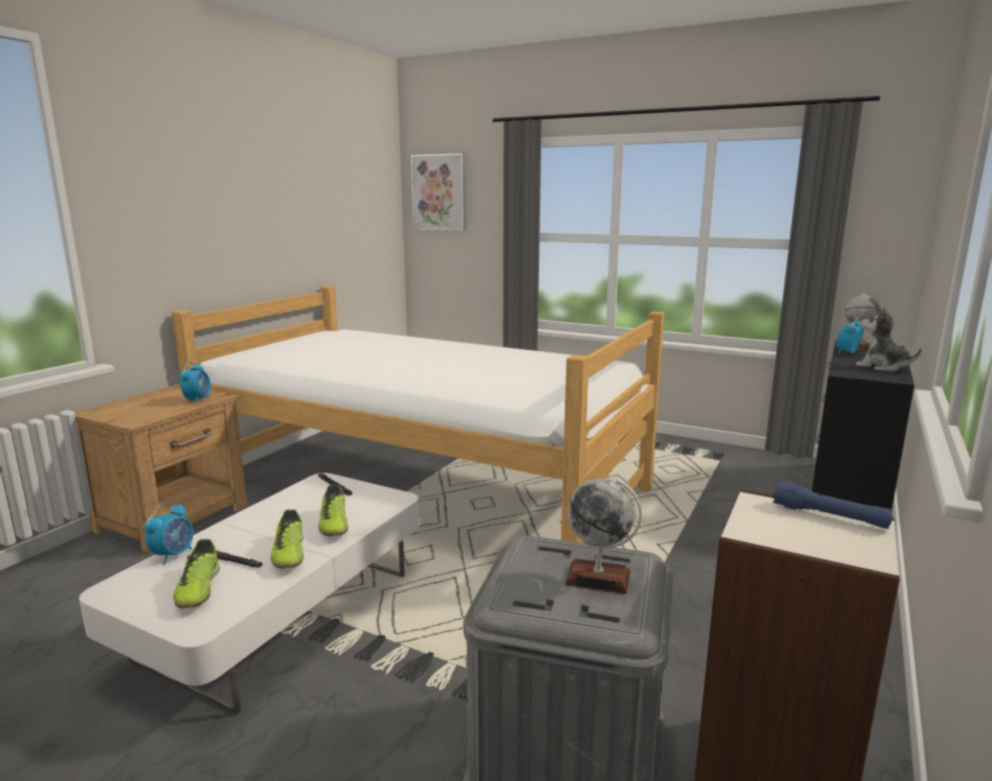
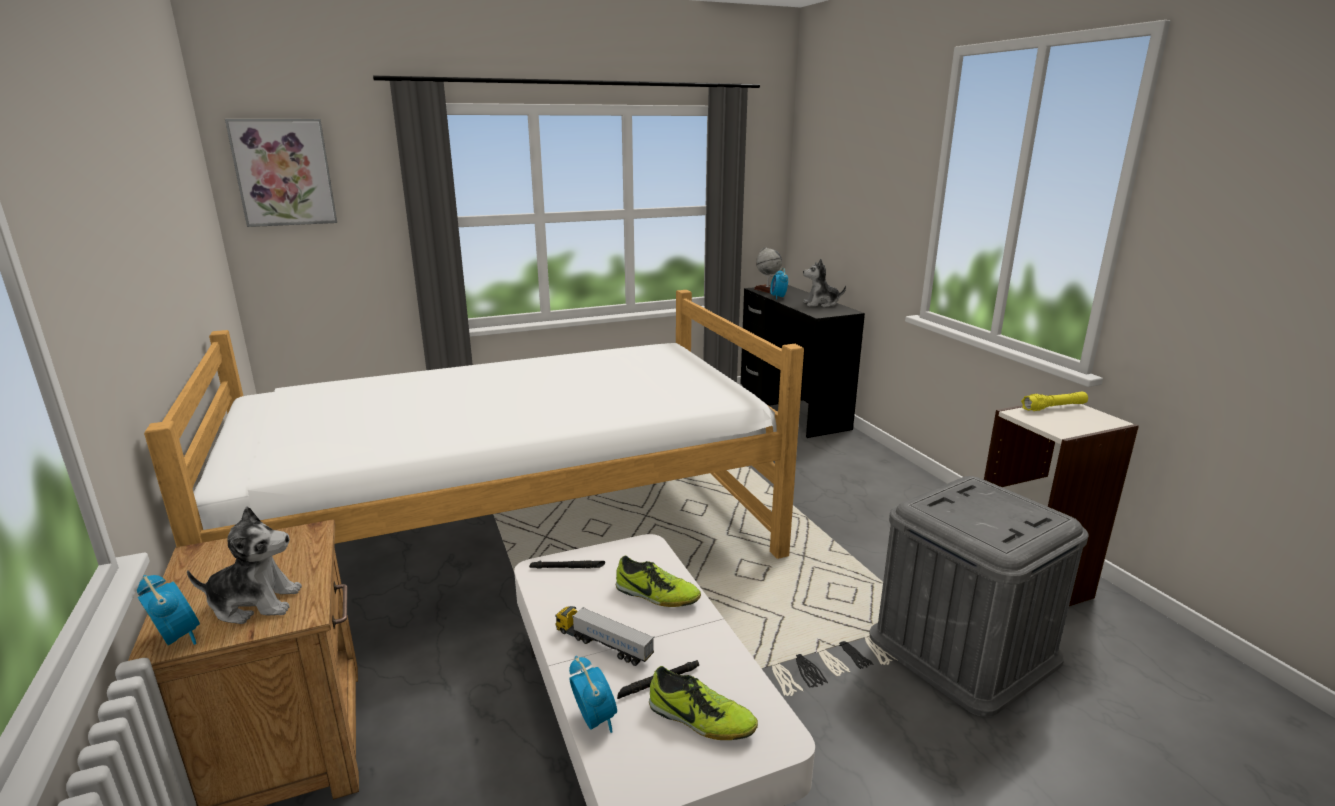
camera: 50 degrees left, 5 degrees up
(138, 412) = (255, 603): none -> plush toy
(198, 400) = (295, 548): alarm clock -> alarm clock (177, 637)
(255, 529) = (603, 645): none -> toy truck
(289, 554) = (688, 640): shoe -> none
(598, 578) = (993, 503): globe -> none
(829, 516) = (1054, 407): blue flashlight -> yellow flashlight

